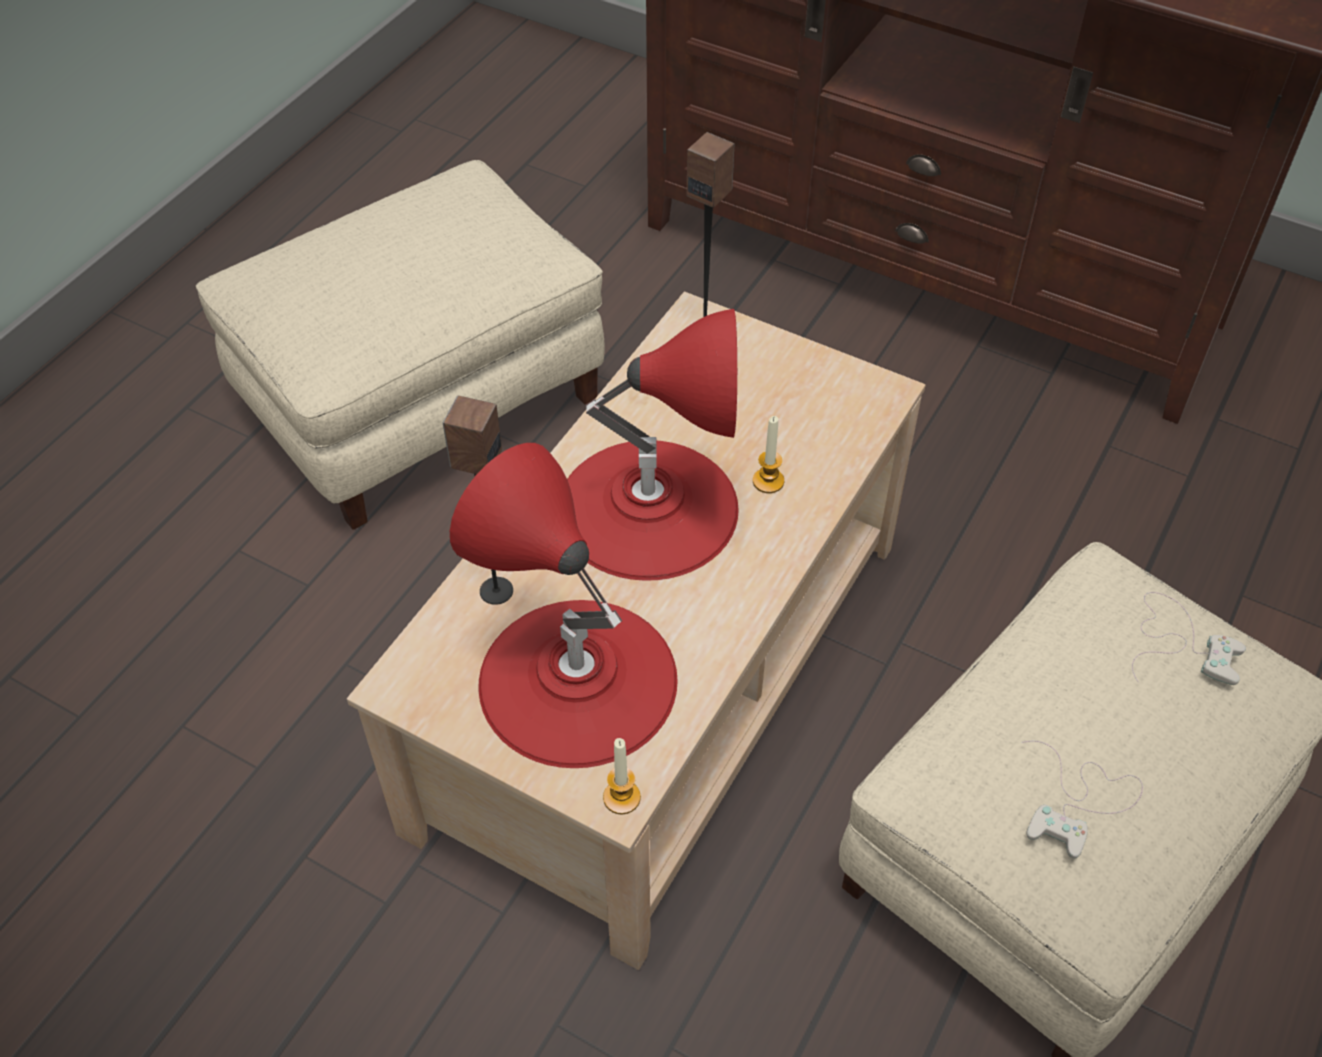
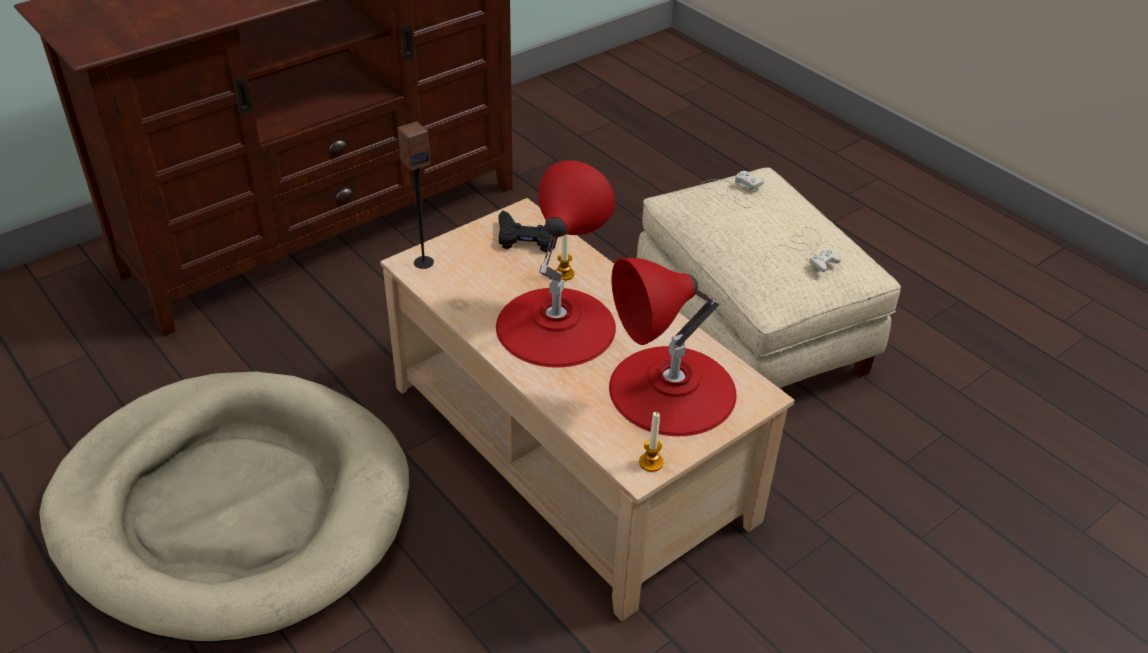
camera: 70 degrees left, 10 degrees down
(422, 398) = (233, 509): beige ottoman -> beige dog bed
(495, 590) = (585, 408): speaker -> none
(621, 797) = (761, 393): candle -> candle (651, 462)
(829, 416) = (528, 237): none -> black game controller

